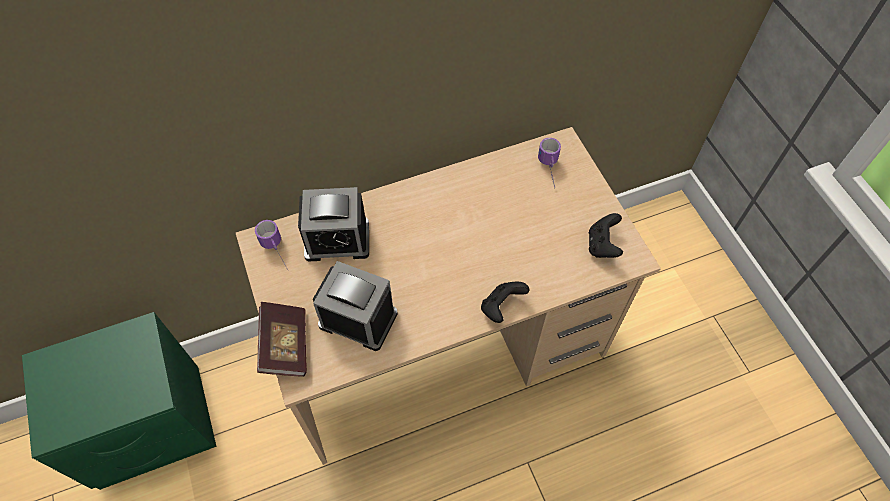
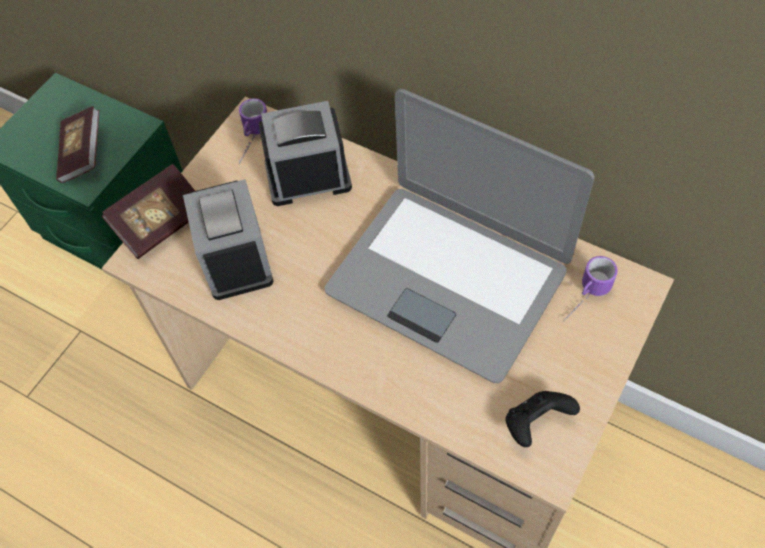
camera: 55 degrees right, 0 degrees up
(123, 382) = (83, 154): none -> book
(337, 240) = (308, 176): alarm clock -> alarm clock turned 120 degrees clockwise
(479, 221) = (448, 279): none -> laptop
(501, 307) = (359, 374): black game controller -> none

